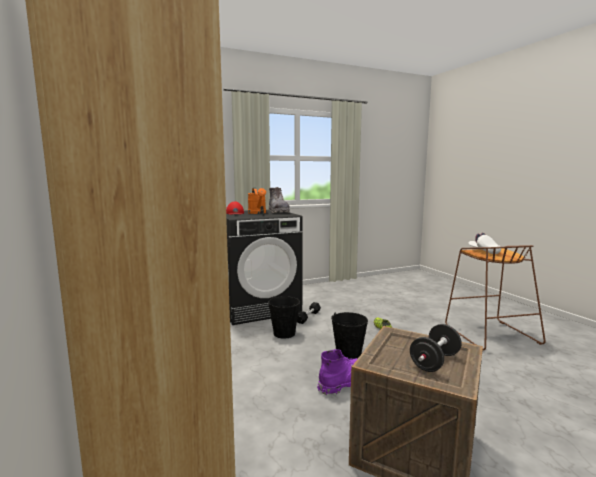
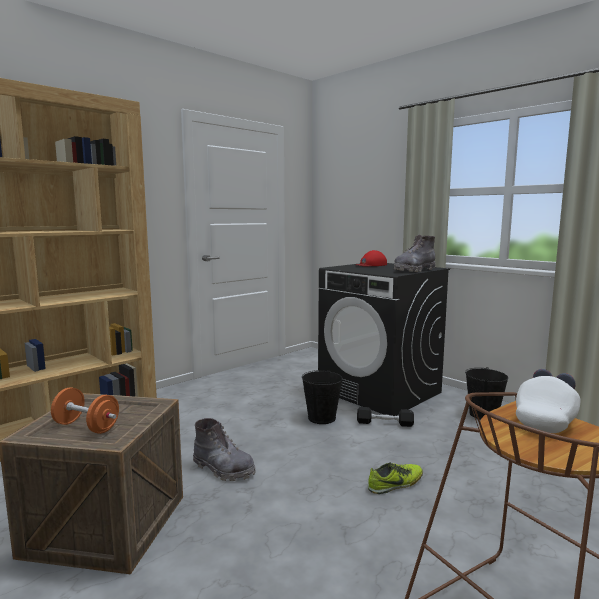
camera: 70 degrees right, 0 degrees up
(258, 213) = (387, 268): orange watering can -> none
(343, 383) = (223, 469): purple boot -> grey boot
(348, 354) = (295, 464): black bucket -> black bucket (484, 414)
(434, 362) = (86, 427): black dumbbell -> orange dumbbell

